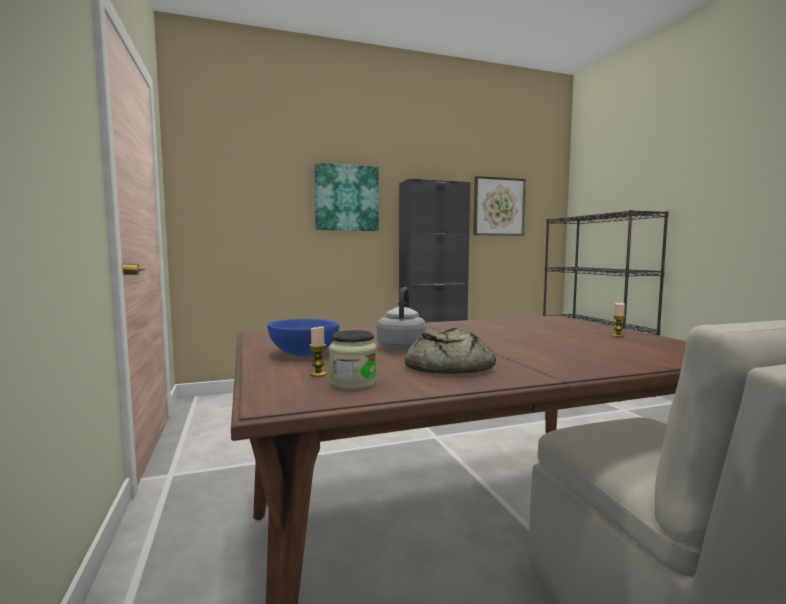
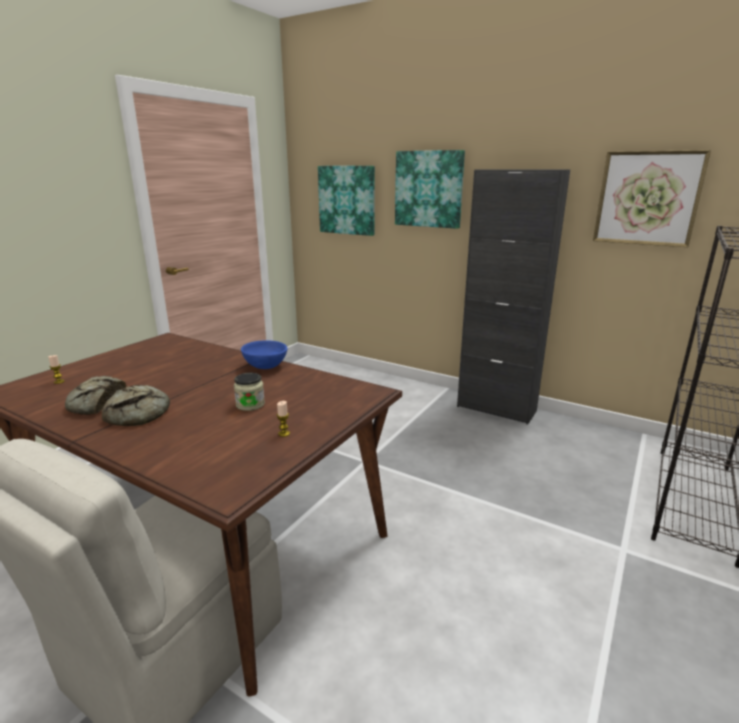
camera: 50 degrees right, 15 degrees up
(254, 207) = (347, 200): none -> picture
(303, 354) = (110, 364): blue bowl -> blue bowl (266, 366)
(353, 383) = (43, 393): jar -> jar (250, 404)
(402, 347) = (150, 378): grey kettle -> none
(511, 357) = (141, 413): none -> bread

